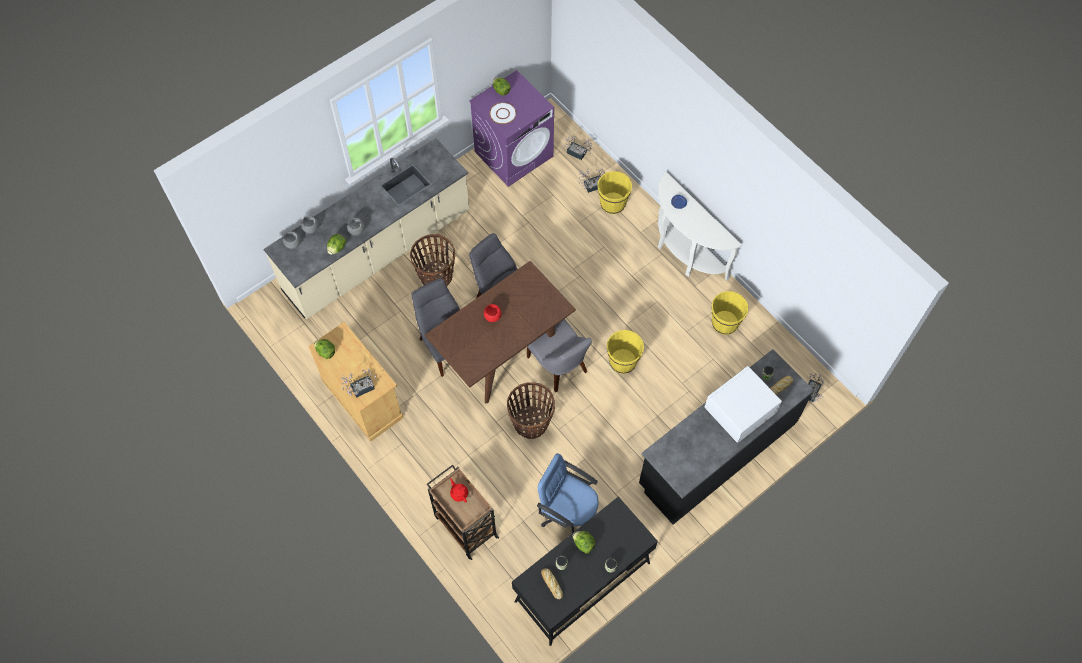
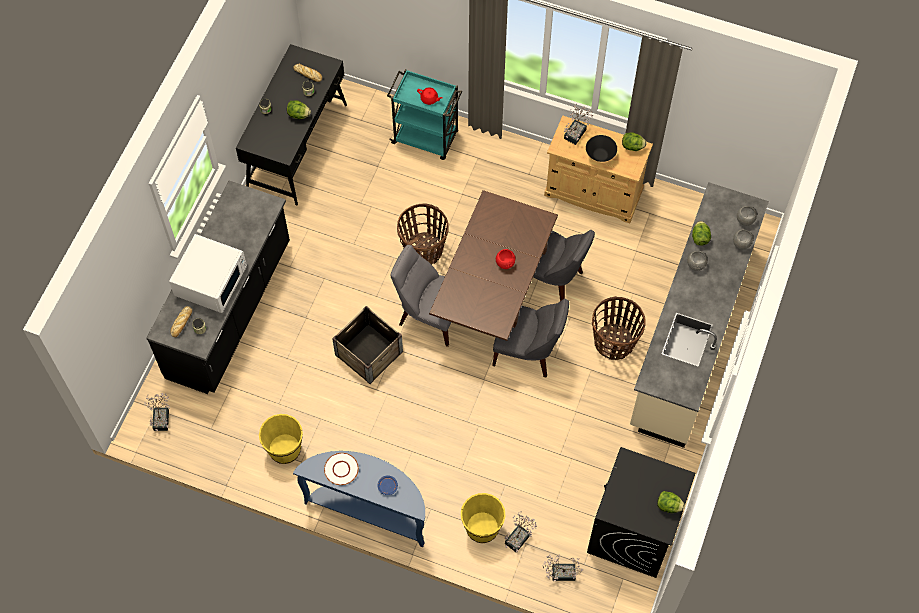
camera: 150 degrees right, 0 degrees up
(356, 358) = (600, 155): none -> black bowl
(465, 525) = (426, 138): brown cart -> turquoise cart
(503, 113) = (645, 476): white plate -> white plate (341, 469)
(514, 153) = (633, 531): purple washing machine -> black washing machine
(568, 512) = (341, 192): blue office chair -> none
(622, 361) = (369, 353): yellow bucket -> crate
(684, 252) = (369, 509): white console table -> blue console table

